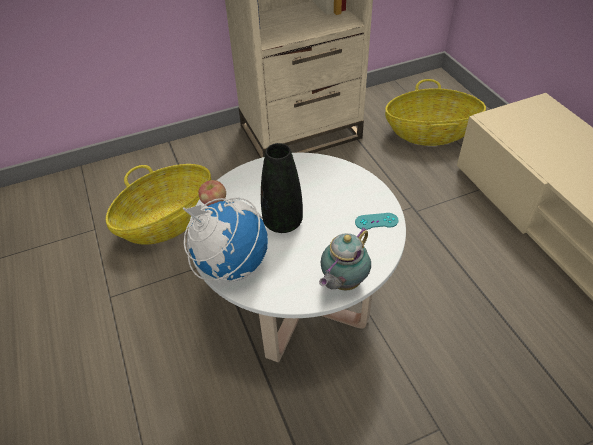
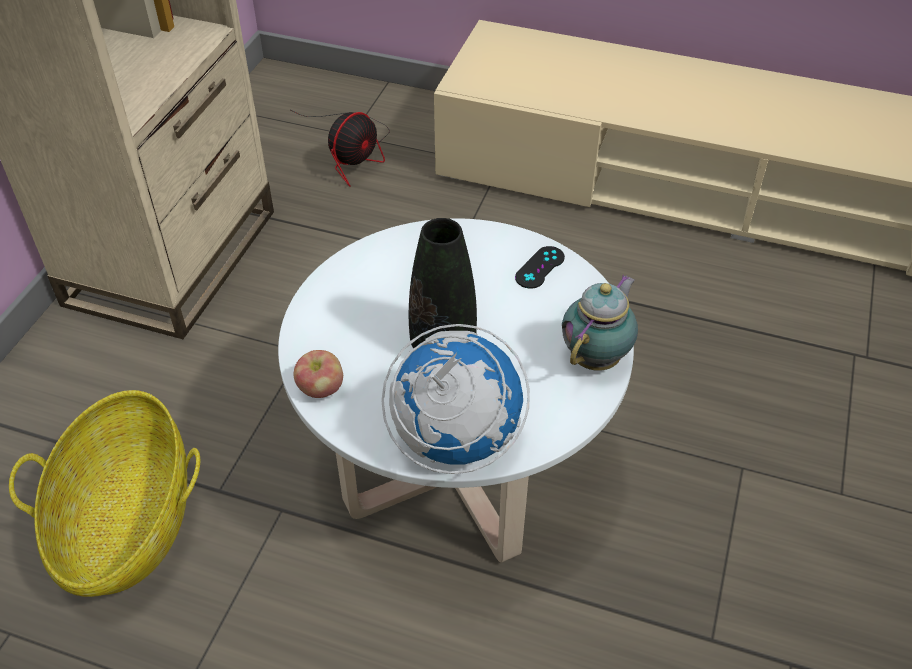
camera: 50 degrees left, 0 degrees up
(342, 283) = (597, 357): teapot -> teapot turned 135 degrees counterclockwise
(376, 221) = (540, 267): turquoise game controller -> black game controller
(430, 132) = (353, 152): basket -> fan

